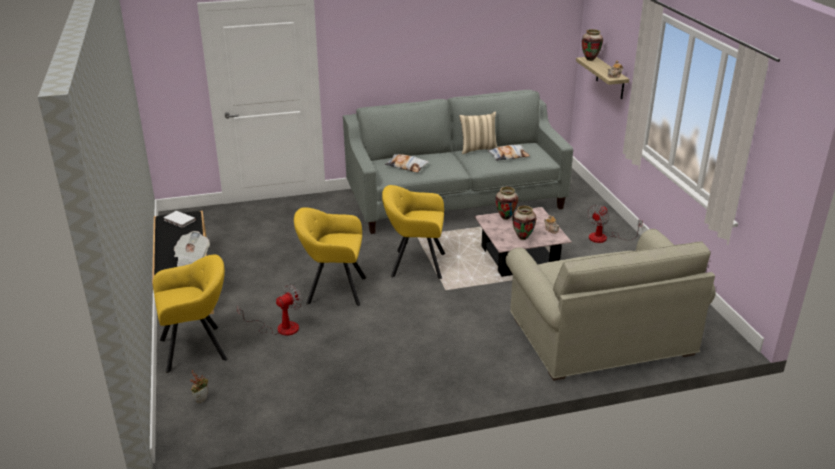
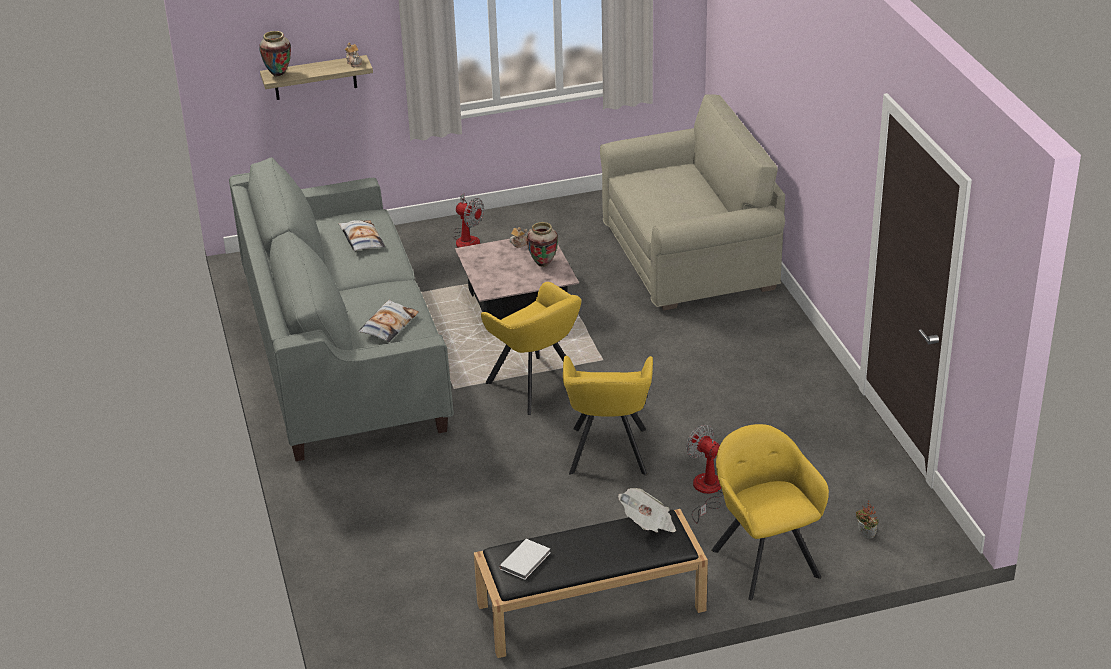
camera: 90 degrees left, 5 degrees up
(415, 264) = (537, 387): yellow armchair -> yellow armchair turned 45 degrees counterclockwise
(478, 149) = (330, 266): beige pillow -> none
(505, 218) = (487, 275): vase -> none

